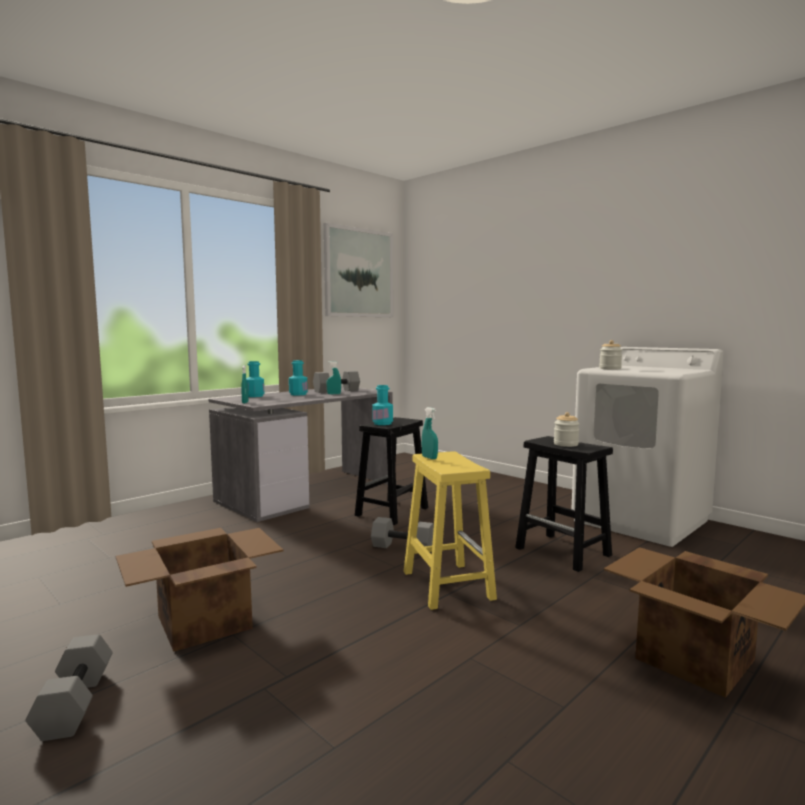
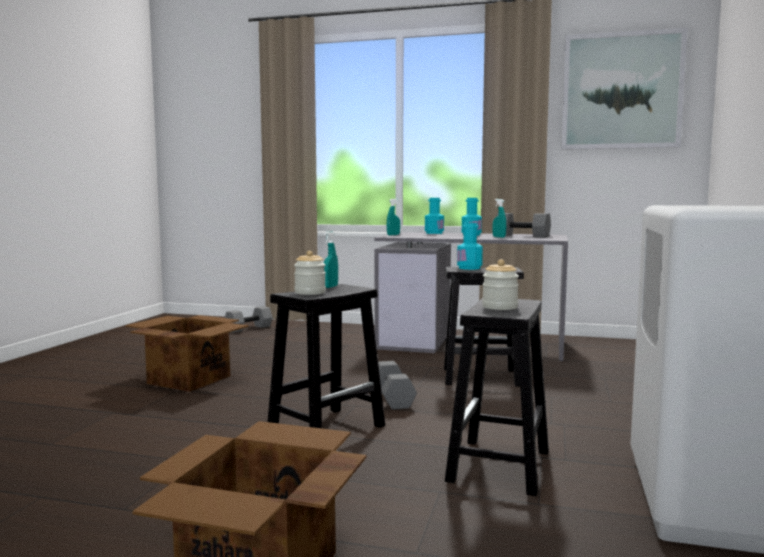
camera: 60 degrees right, 0 degrees up
(73, 703) = (82, 382): grey dumbbell -> grey dumbbell (248, 328)
(446, 584) = (327, 428): yellow stool -> black stool
(610, 368) = (689, 205): jar -> jar (310, 292)

